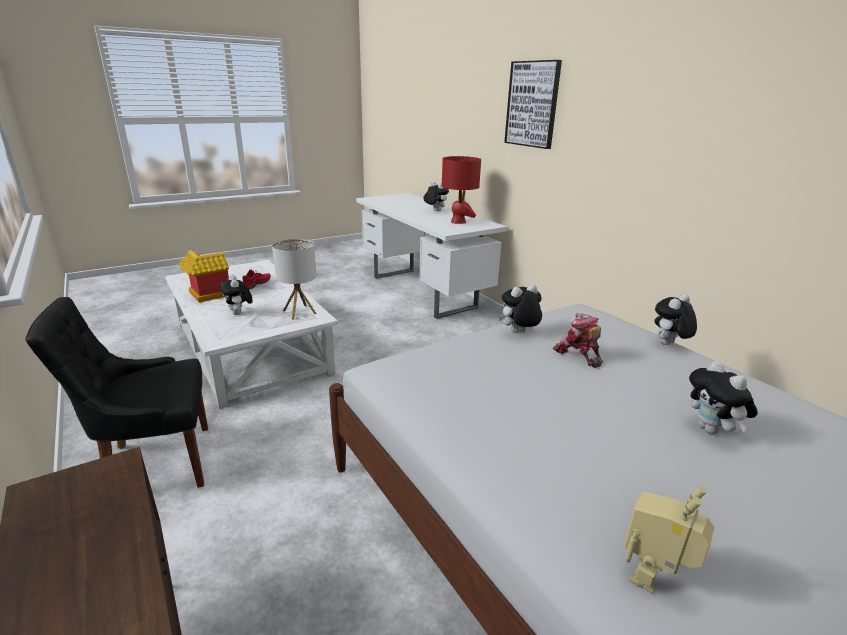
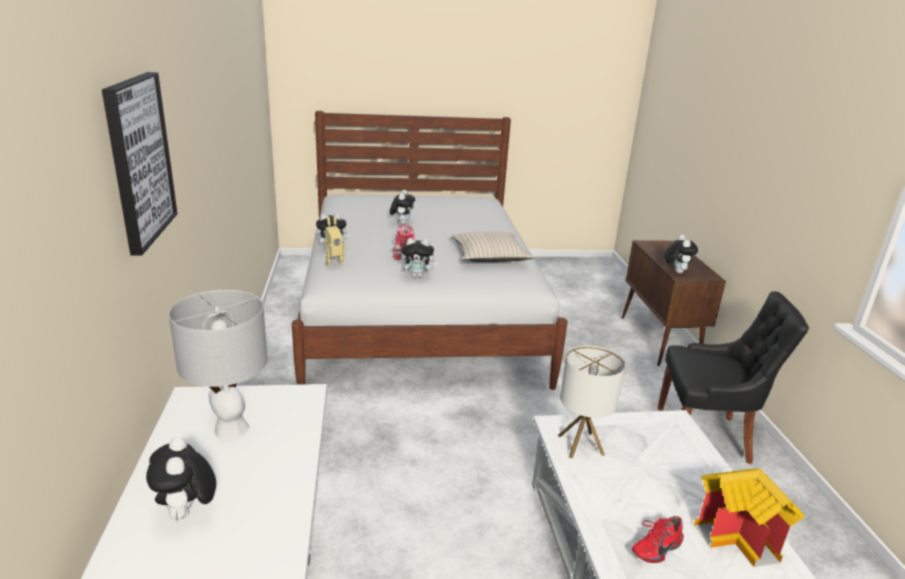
camera: 155 degrees left, 0 degrees up
(239, 313) = (666, 466): plush toy -> plush toy (676, 271)
(458, 222) = (231, 429): red table lamp -> grey table lamp
(478, 391) = (489, 256): none -> beige pillow
(653, 578) = (488, 215): toy robot -> toy robot (334, 263)

